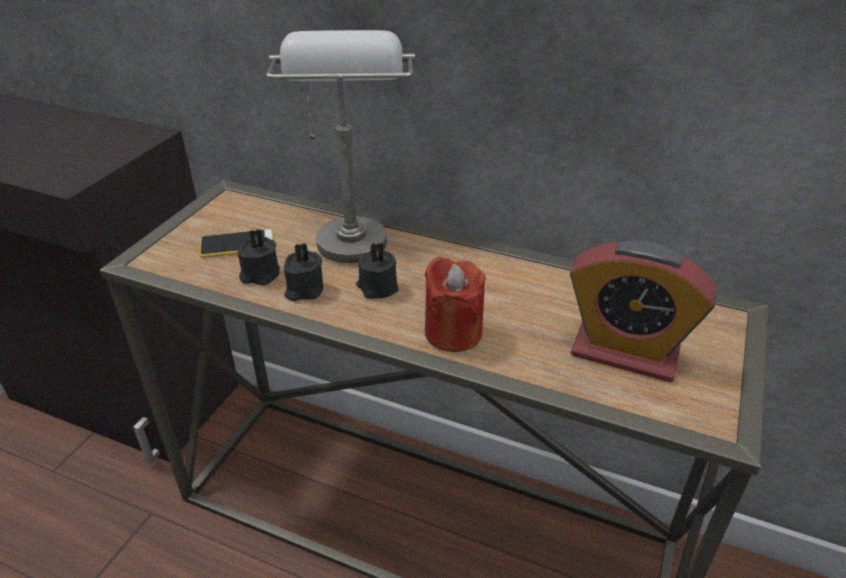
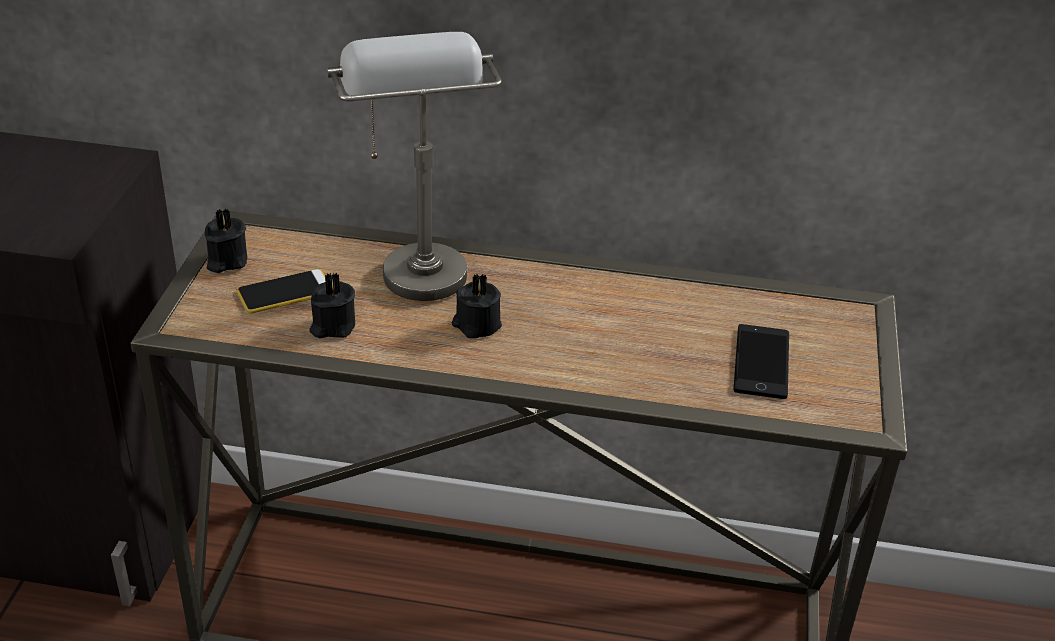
camera: 15 degrees left, 0 degrees up
(304, 290) = (393, 337): black candle -> black candle (226, 261)
(453, 332) = (580, 364): red candle -> none
(624, 352) = (761, 362): alarm clock -> phone

